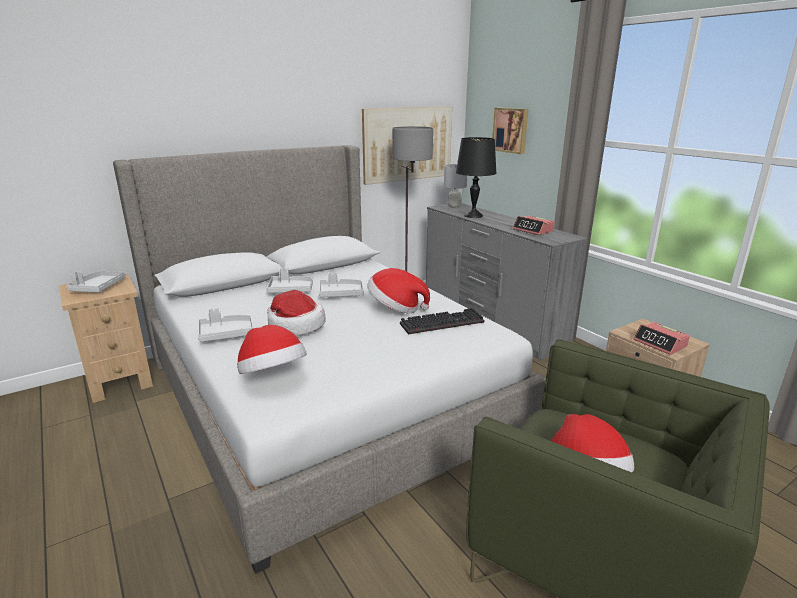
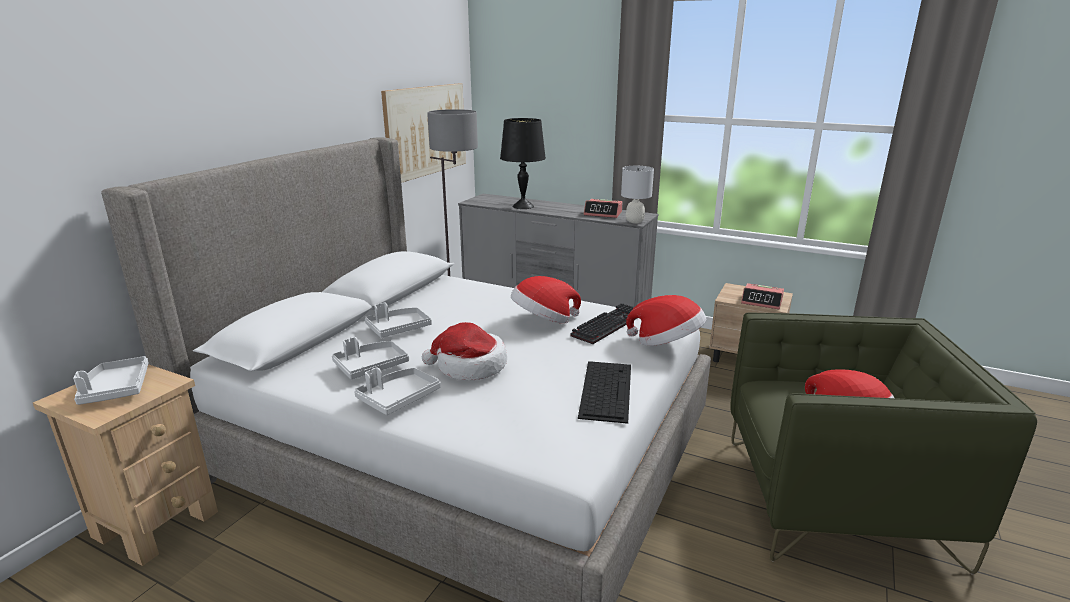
camera: 30 degrees left, 0 degrees up
(272, 375) = (527, 424): hat -> hat (666, 343)
(341, 294) = (464, 320): grey tray -> grey tray (371, 367)
(367, 369) = (605, 389): none -> keyboard
(453, 207) = (487, 199): grey table lamp -> grey table lamp (634, 222)
(511, 130) = (539, 108): picture -> none

